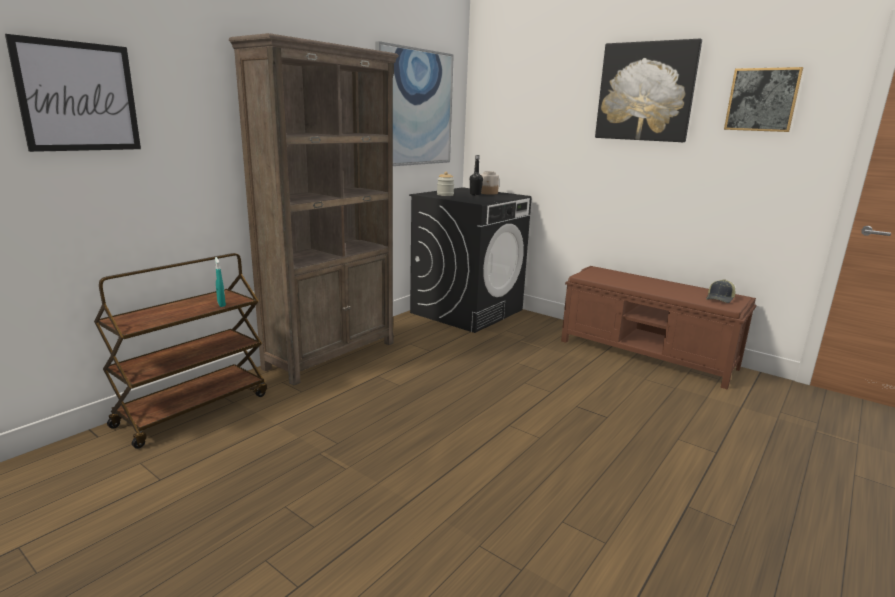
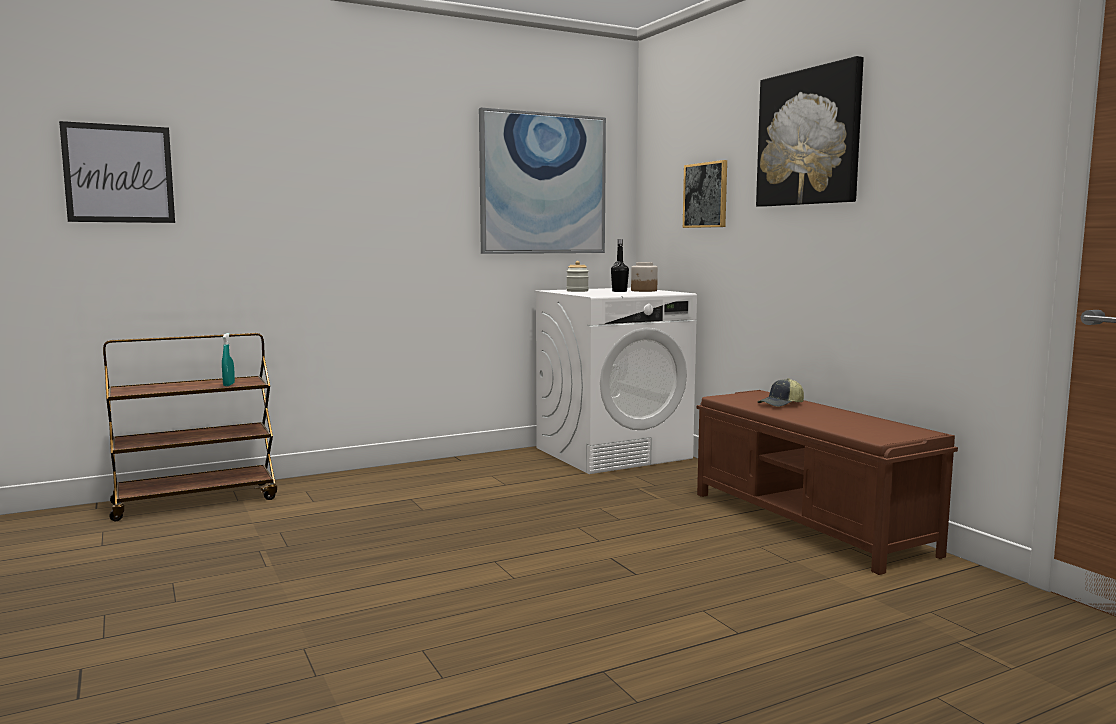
camera: 25 degrees right, 10 degrees down
(332, 355) = (389, 475): brown bookcase -> none
(467, 311) = (613, 453): black washing machine -> white washing machine
(720, 299) = (883, 431): cap -> cap (781, 404)
(762, 100) = (939, 129): picture -> picture (706, 195)

